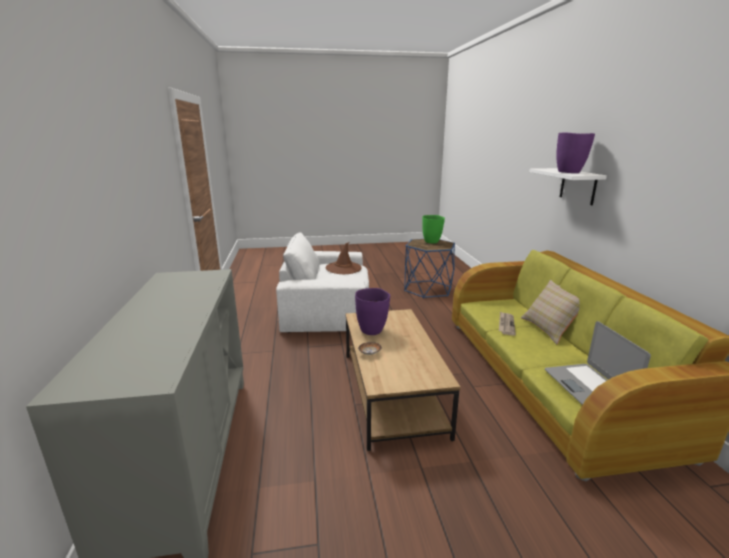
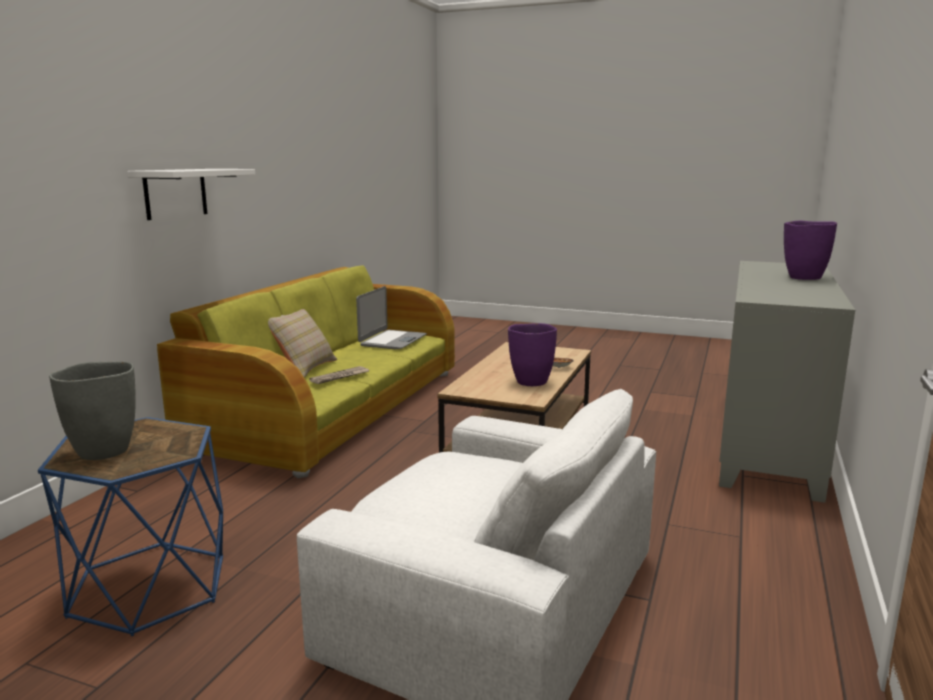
camera: 150 degrees left, 5 degrees down
(343, 268) = (437, 491): brown hat -> none
(432, 242) = (103, 451): green vase -> grey vase
(569, 172) = (210, 169): purple vase -> purple vase (803, 278)

